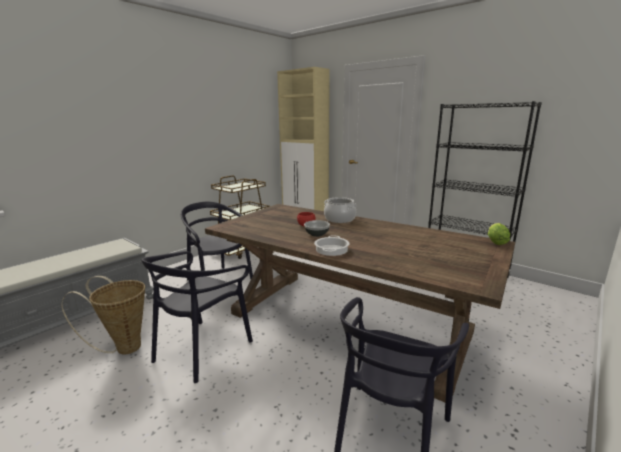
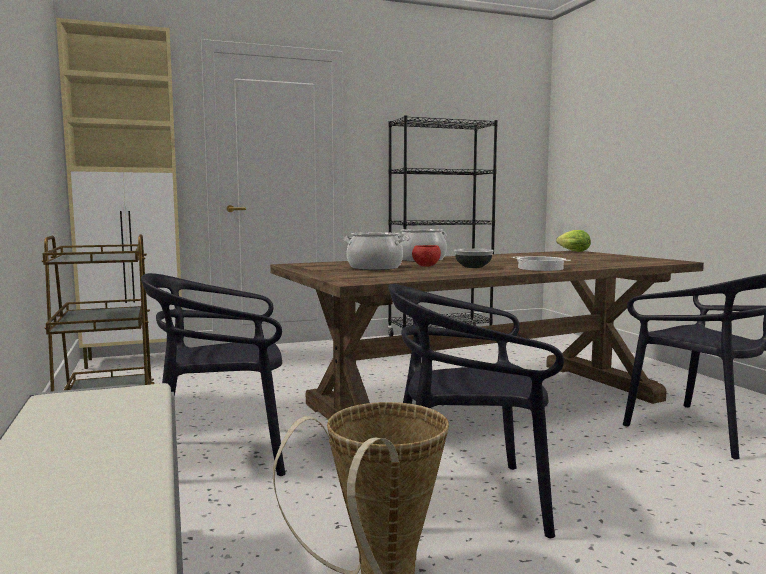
camera: 60 degrees left, 10 degrees down
(202, 349) = (465, 499): black chair -> black chair turned 120 degrees clockwise
(283, 219) = (374, 267): none -> cooking pot

